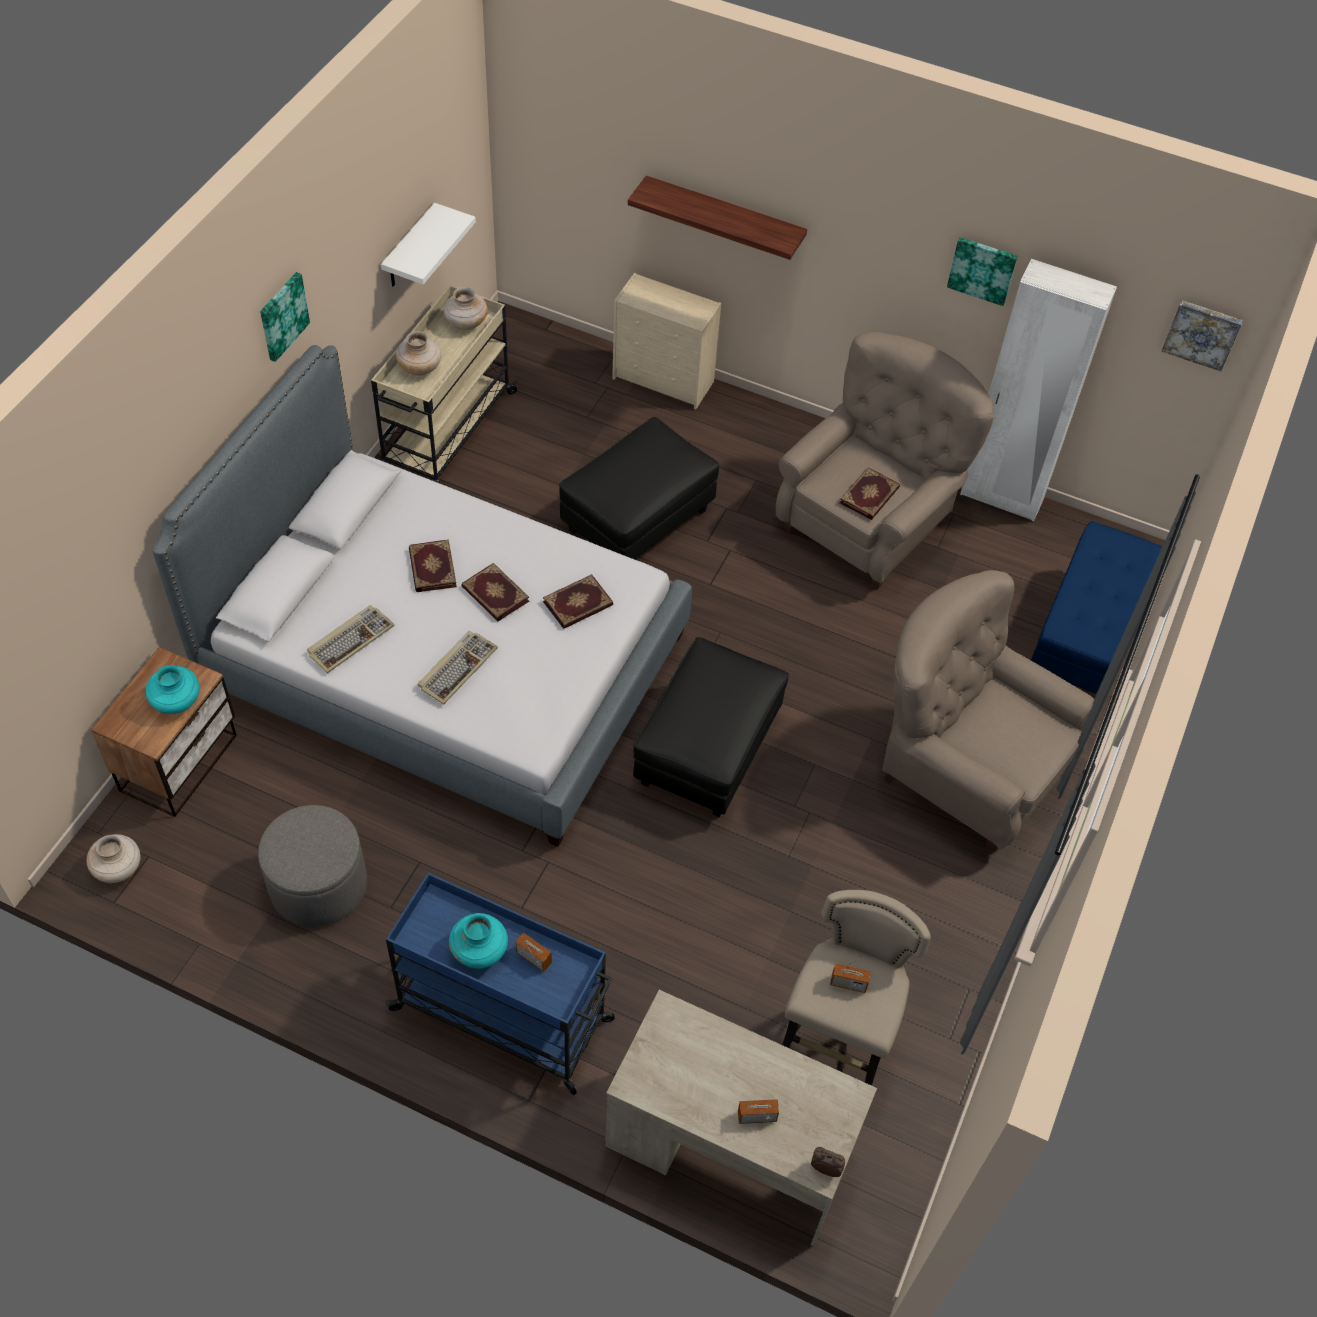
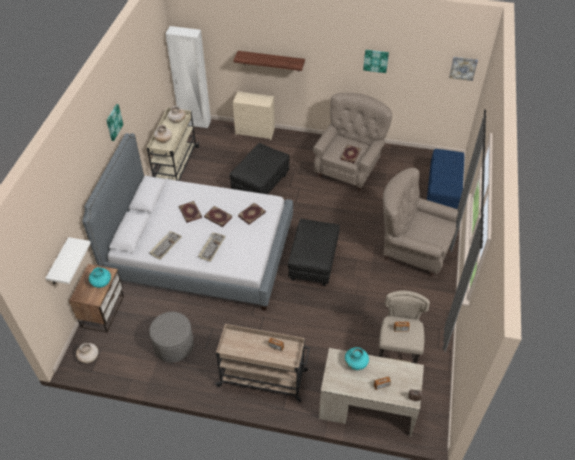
camera: 10 degrees left, 5 degrees down
(409, 248) = (151, 93): white shelf -> white shelf (59, 263)
(480, 951) = (254, 349): turquoise vase -> turquoise vase (356, 363)
(504, 1015) = (263, 378): blue cart -> beige cart
(1001, 498) = (395, 150): white wardrobe -> white wardrobe (195, 123)

